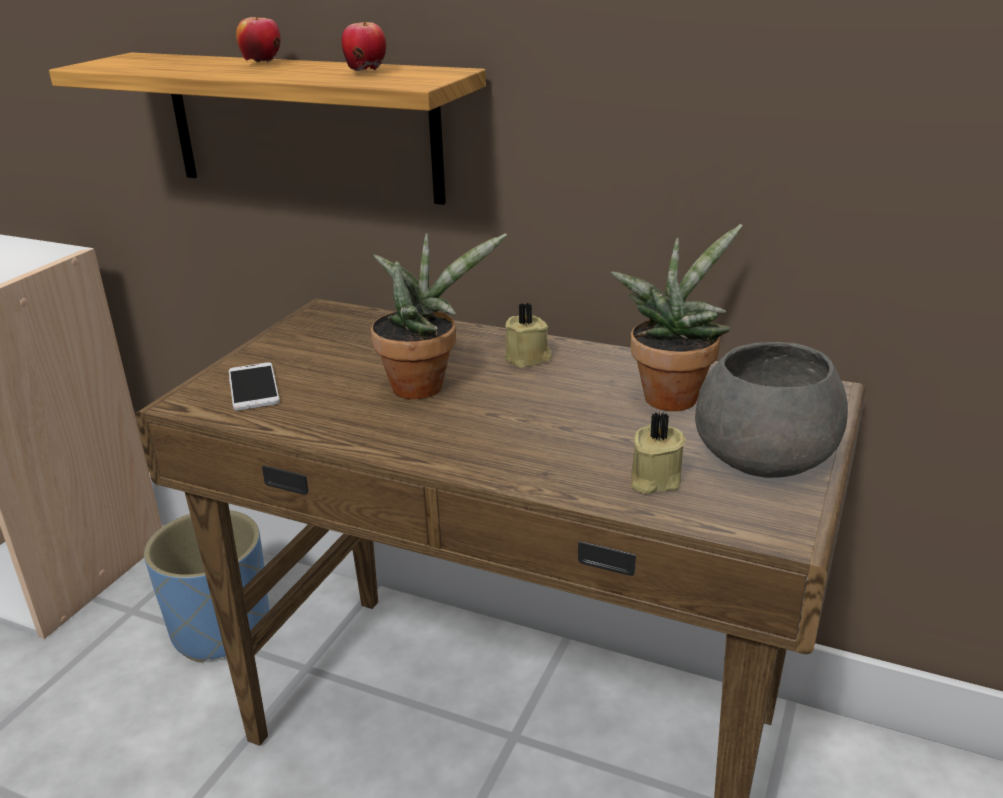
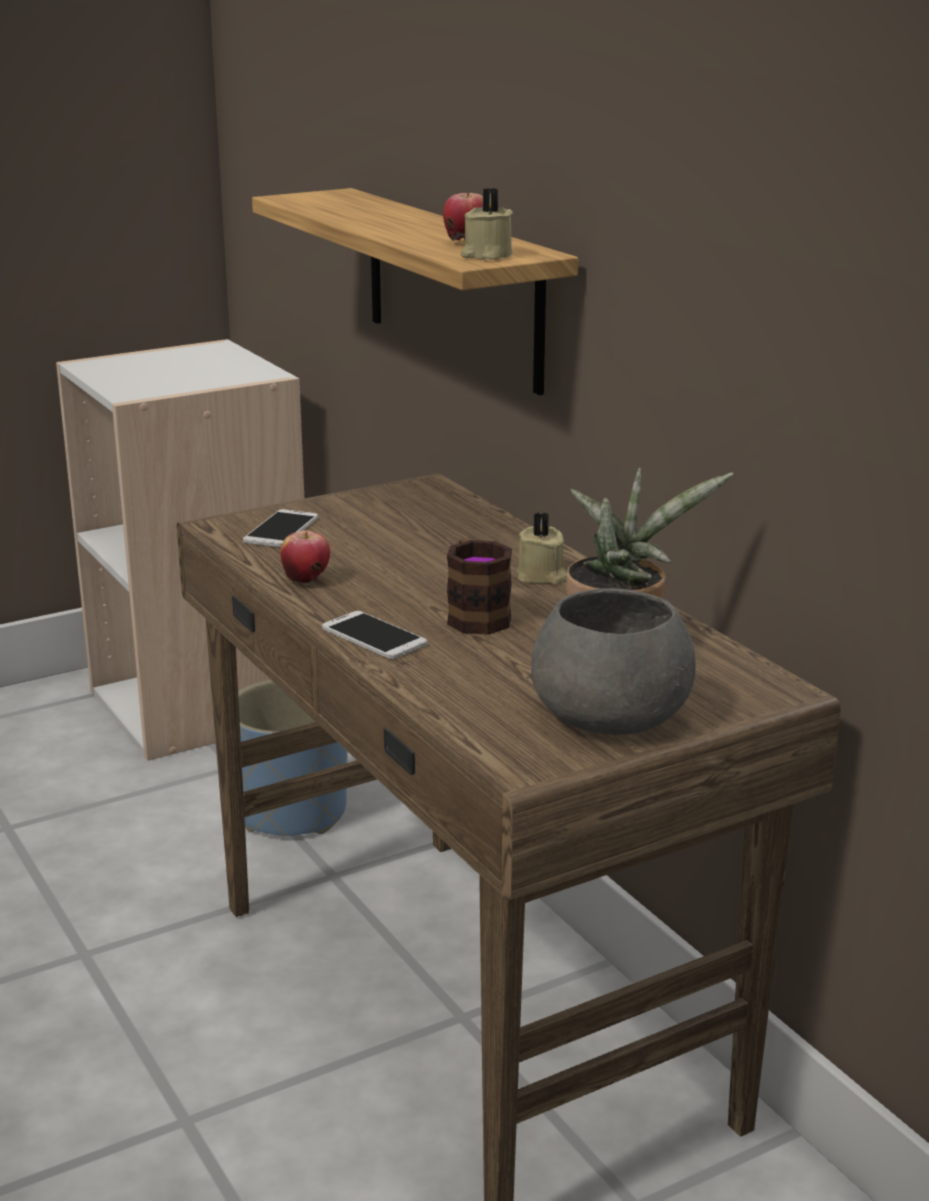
camera: 35 degrees right, 5 degrees down
(262, 63) = (413, 218): apple -> apple (306, 581)
(424, 385) = (416, 569): potted plant -> none
(485, 458) = (374, 636): none -> phone
(532, 408) = (475, 615): none -> mug
(653, 480) = (481, 697): beige candle -> beige candle (486, 255)

